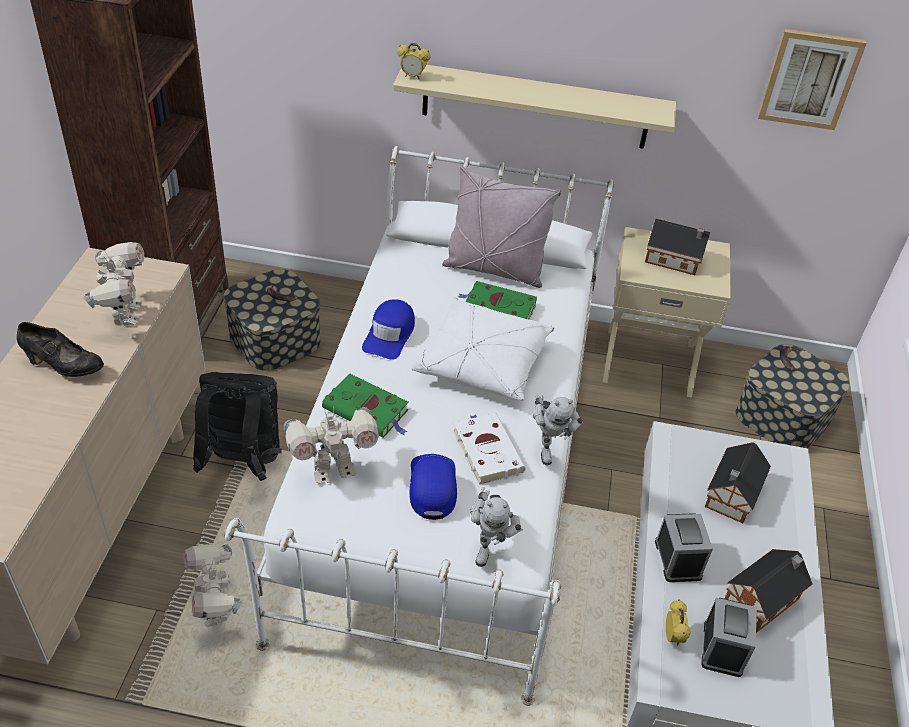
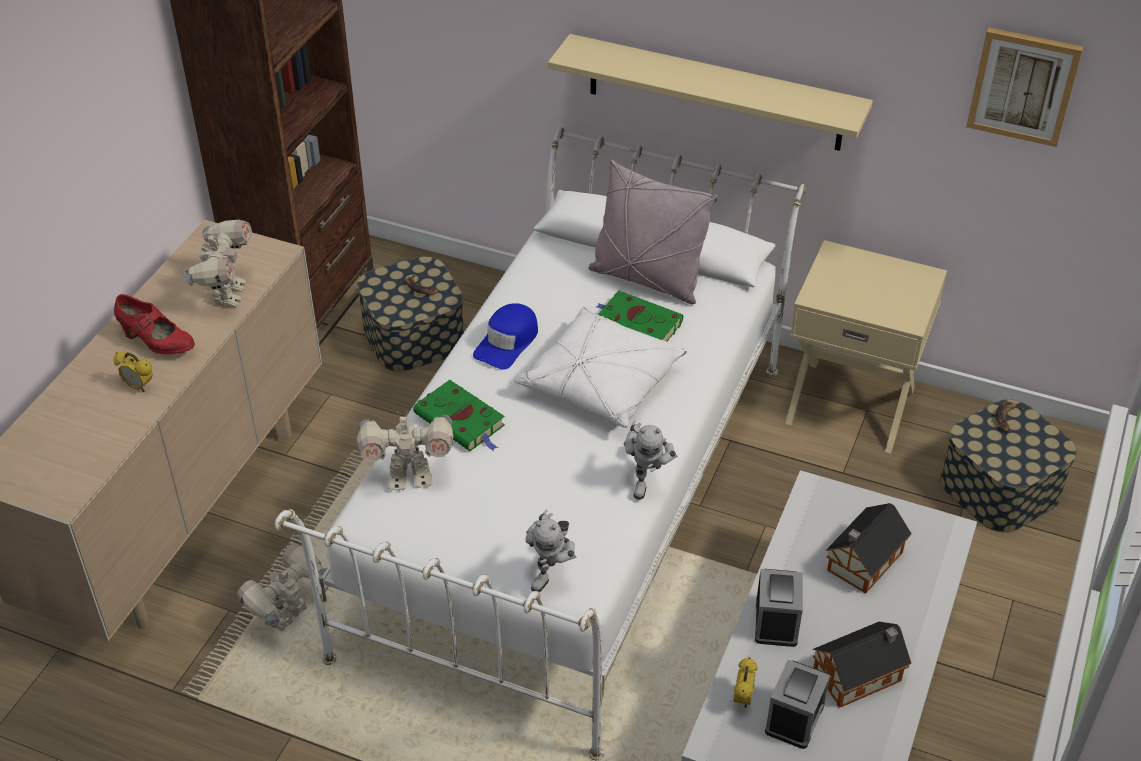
camera: 15 degrees right, 0 degrees up
(64, 366) = (157, 343): black shoe -> red shoe
(216, 608) = (289, 617): toy robot -> toy robot turned 45 degrees clockwise
(243, 463) = (349, 470): black backpack -> none
(413, 77) = (573, 53): alarm clock -> alarm clock (139, 386)
(432, 487) = (508, 507): blue cap -> none
(486, 450) = (576, 476): white book -> none
(675, 260) = (870, 285): toy house -> none

